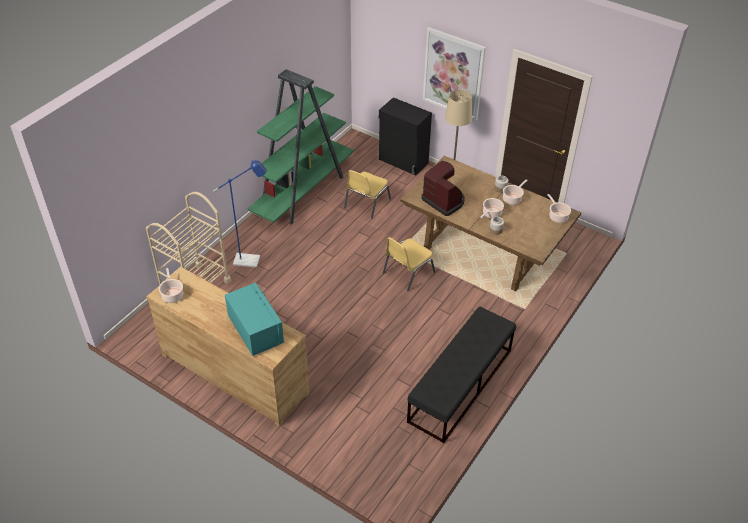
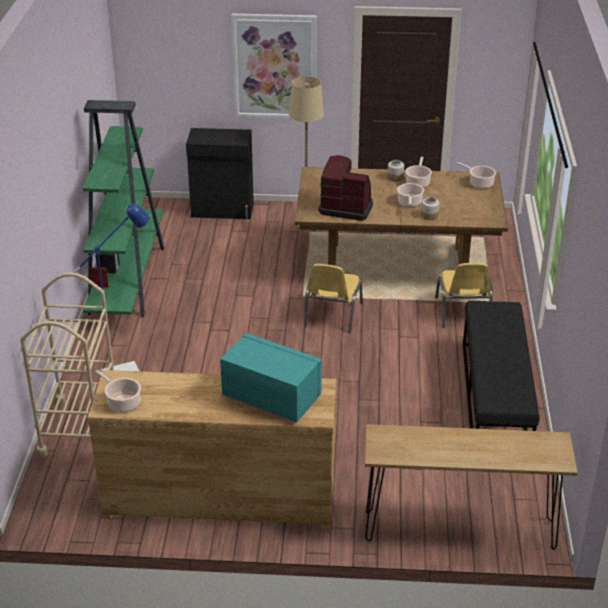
camera: 30 degrees left, 10 degrees down
(355, 468) = (459, 530): none -> brown console table
(366, 203) = (218, 264): yellow chair -> yellow chair (462, 313)

